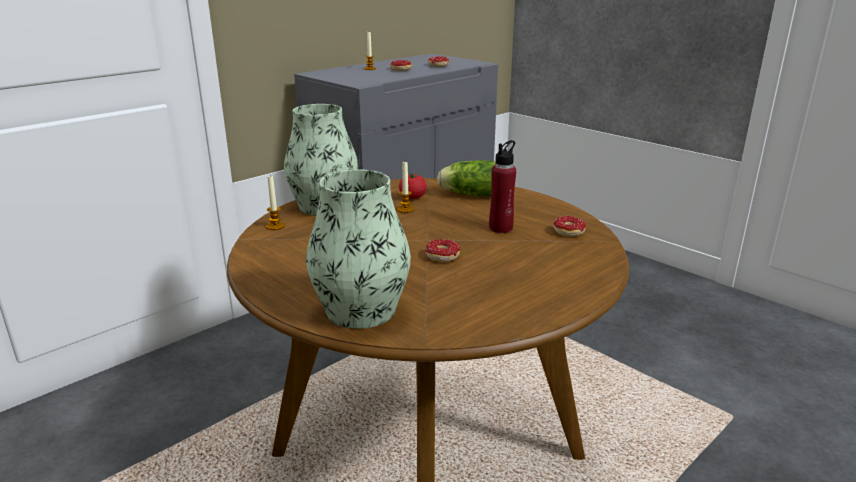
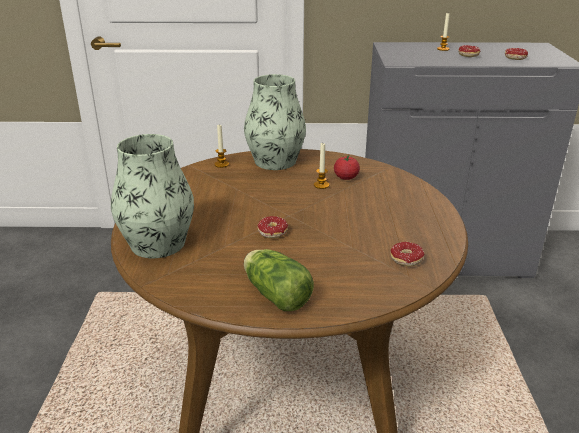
camera: 45 degrees right, 5 degrees up
(469, 194) = (393, 192): lettuce -> lettuce (274, 293)
(501, 228) = (358, 230): red bottle -> none

